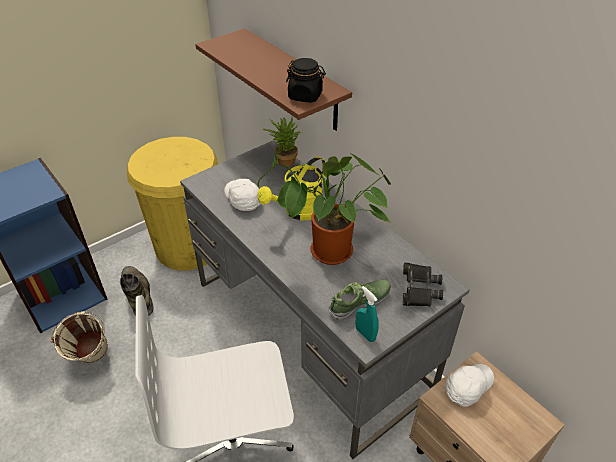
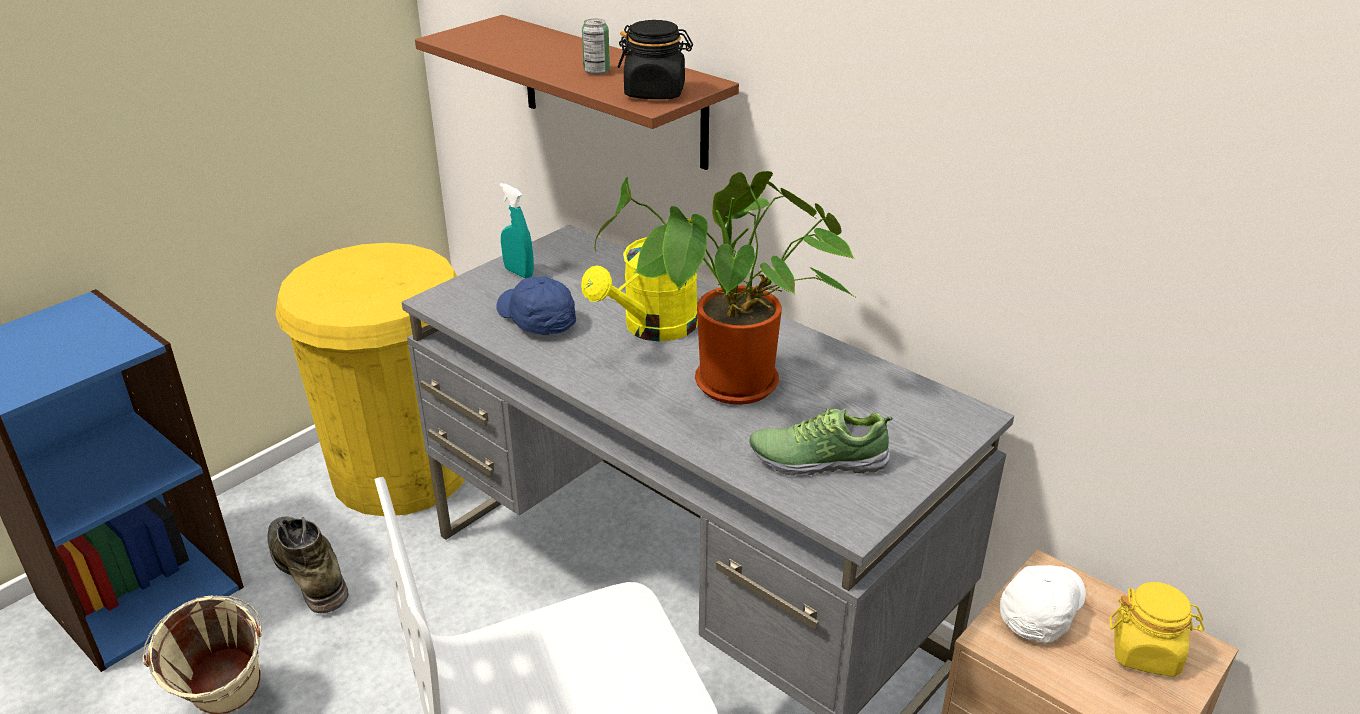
camera: 10 degrees left, 10 degrees down
(242, 199) = (536, 320): white cap -> blue cap
(280, 77) = (596, 71): none -> can
(284, 160) = (600, 253): potted plant -> none
(359, 303) = (818, 459): shoe -> shoe turned 135 degrees counterclockwise
(365, 334) = (845, 508): turquoise spray bottle -> turquoise spray bottle (519, 273)
(419, 289) = (922, 424): black binoculars -> none
(515, 419) = (1146, 652): none -> yellow jar

